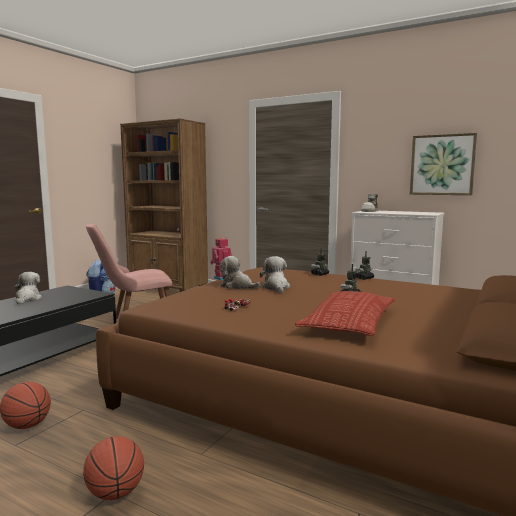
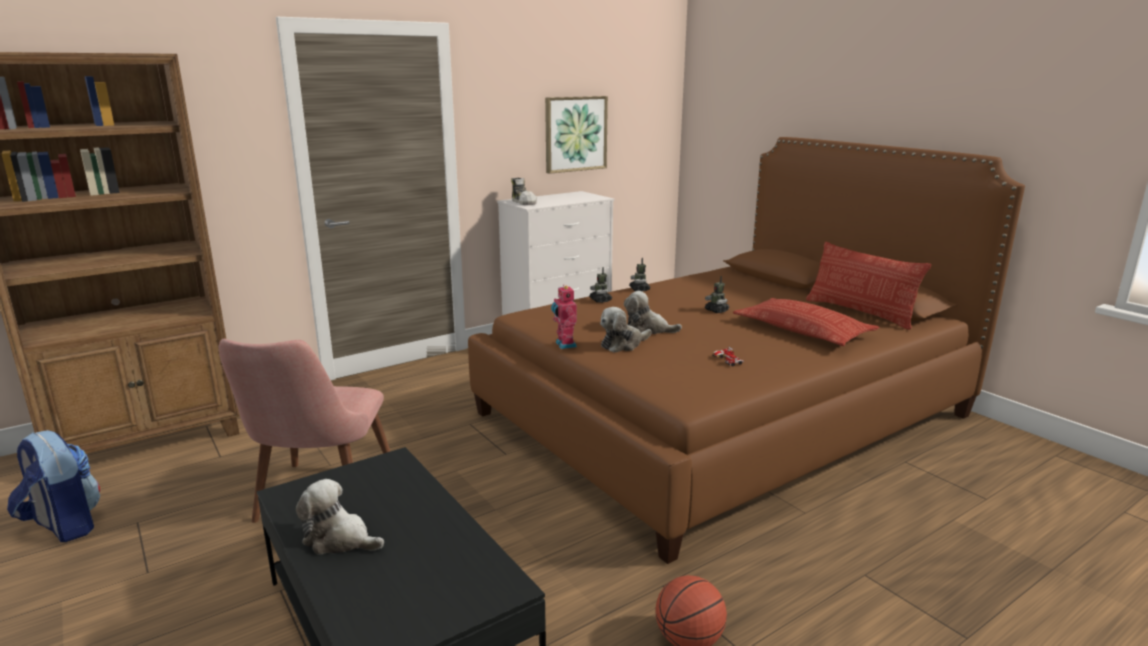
camera: 65 degrees left, 10 degrees up
(116, 493) = (865, 573): basketball -> none
(456, 338) = (860, 312): none -> pillow

